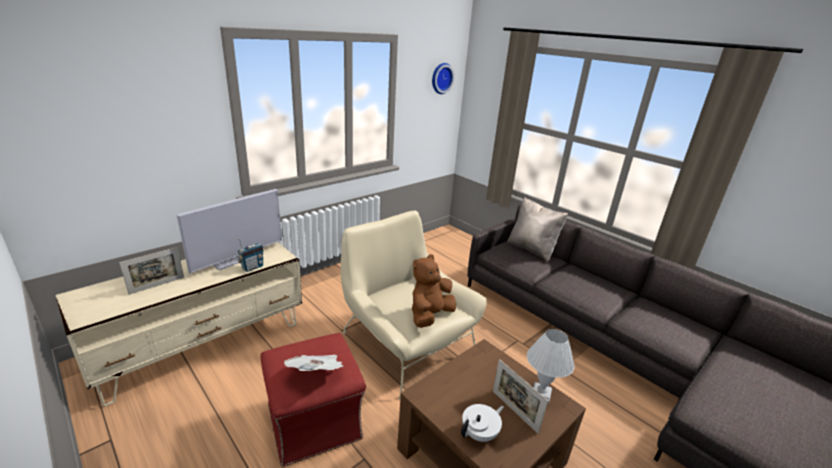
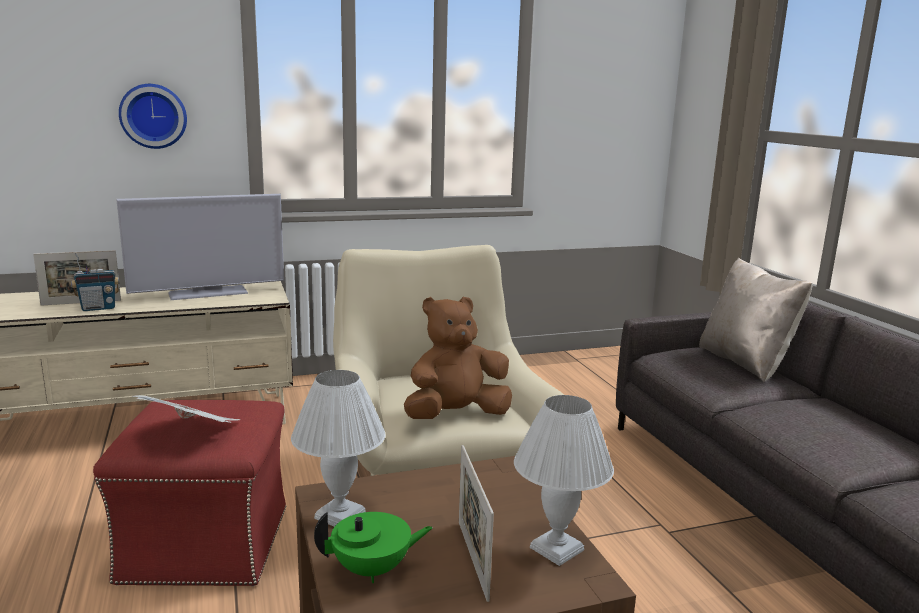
camera: 25 degrees right, 10 degrees down
(252, 267) = (216, 303): radio -> radio (98, 308)
(438, 405) = (340, 516): none -> white table lamp
(441, 78) = (625, 64): wall clock -> wall clock (153, 116)
(480, 434) = (372, 570): white teapot -> green teapot

